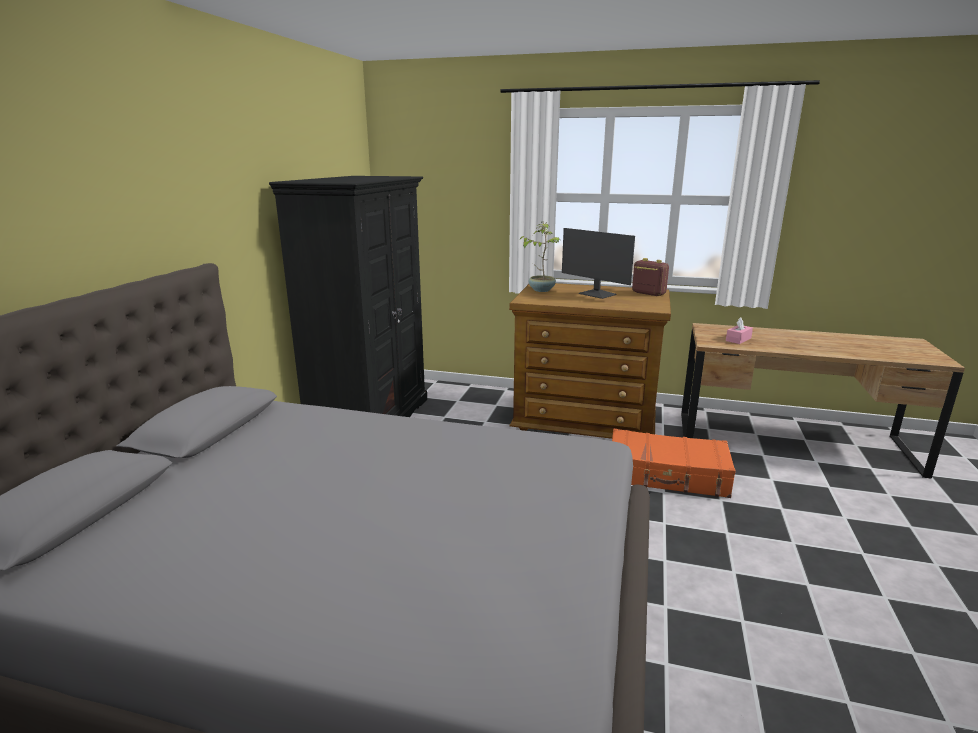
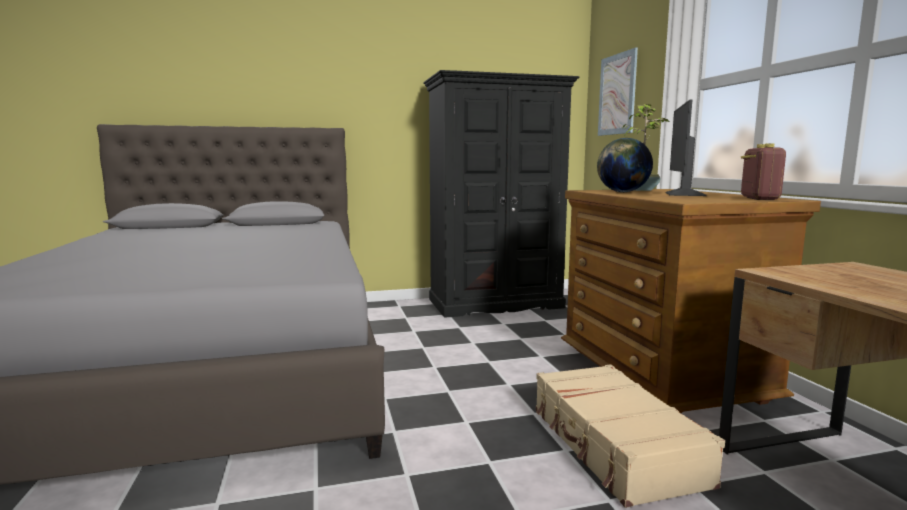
camera: 60 degrees right, 10 degrees down
(427, 188) = (617, 94): none -> picture
(558, 298) = (622, 192): none -> globe
(667, 475) = (614, 446): orange suitcase -> beige suitcase
(738, 339) = (850, 281): pink tissue box -> none

